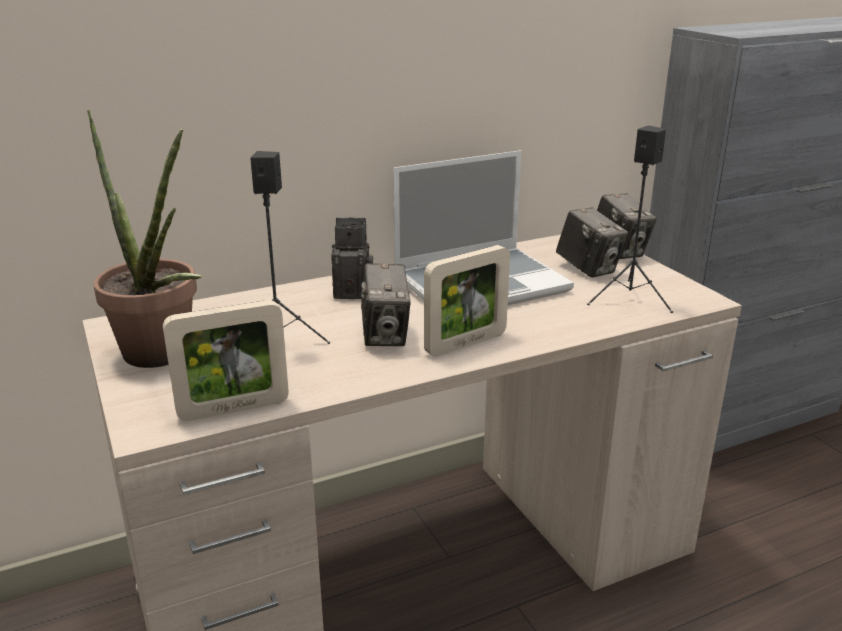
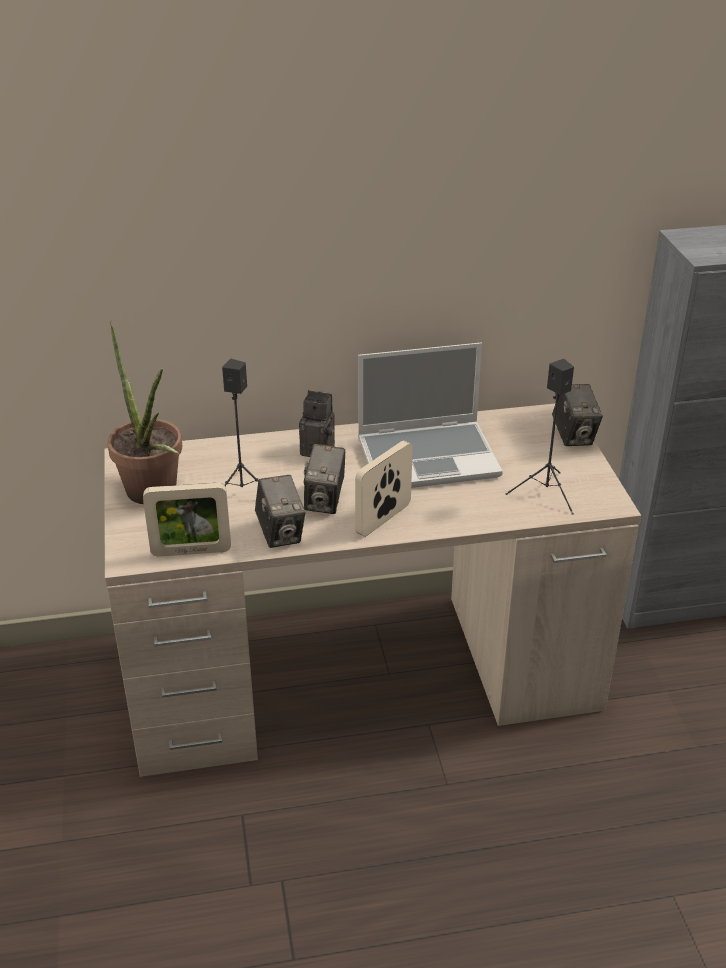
camera: 15 degrees right, 10 degrees up
(466, 343) = (383, 519): picture frame -> picture frame turned 150 degrees clockwise
(588, 269) = (532, 453): camera -> camera (281, 533)

